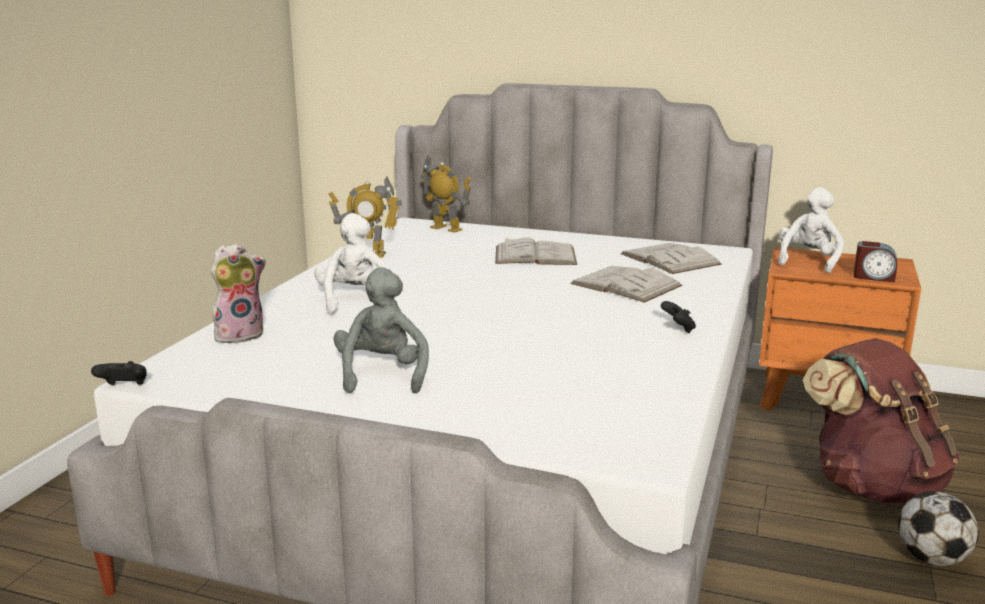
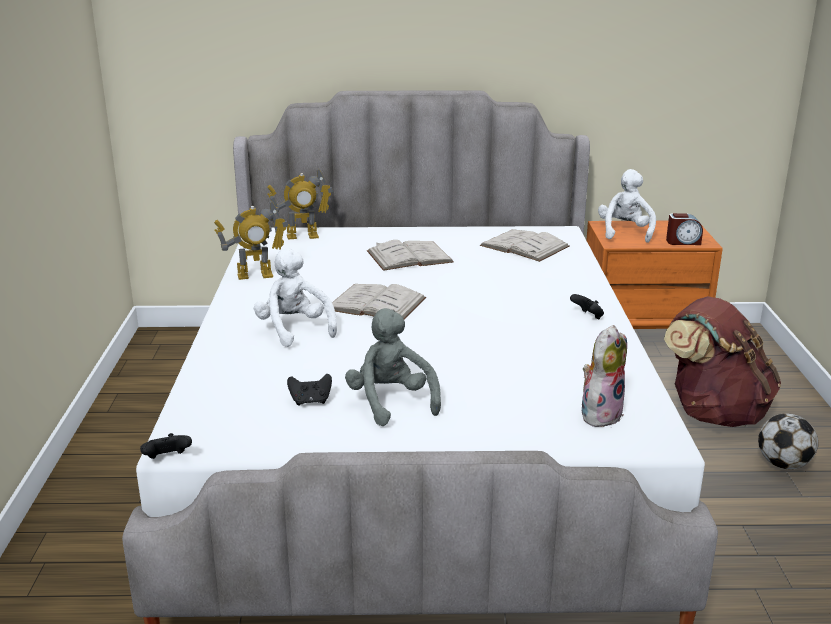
camera: 20 degrees left, 5 degrees up
(240, 335) = (221, 383): plush toy -> plush toy (600, 414)
(305, 361) = (310, 401): none -> black game controller
(446, 228) = (302, 236): toy robot -> toy robot turned 150 degrees clockwise
(626, 285) = (511, 278): white book -> white book (376, 303)

